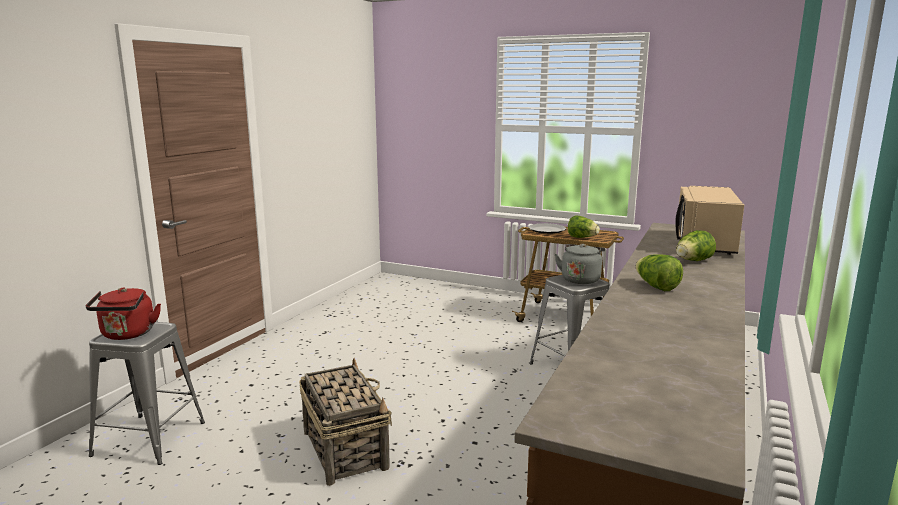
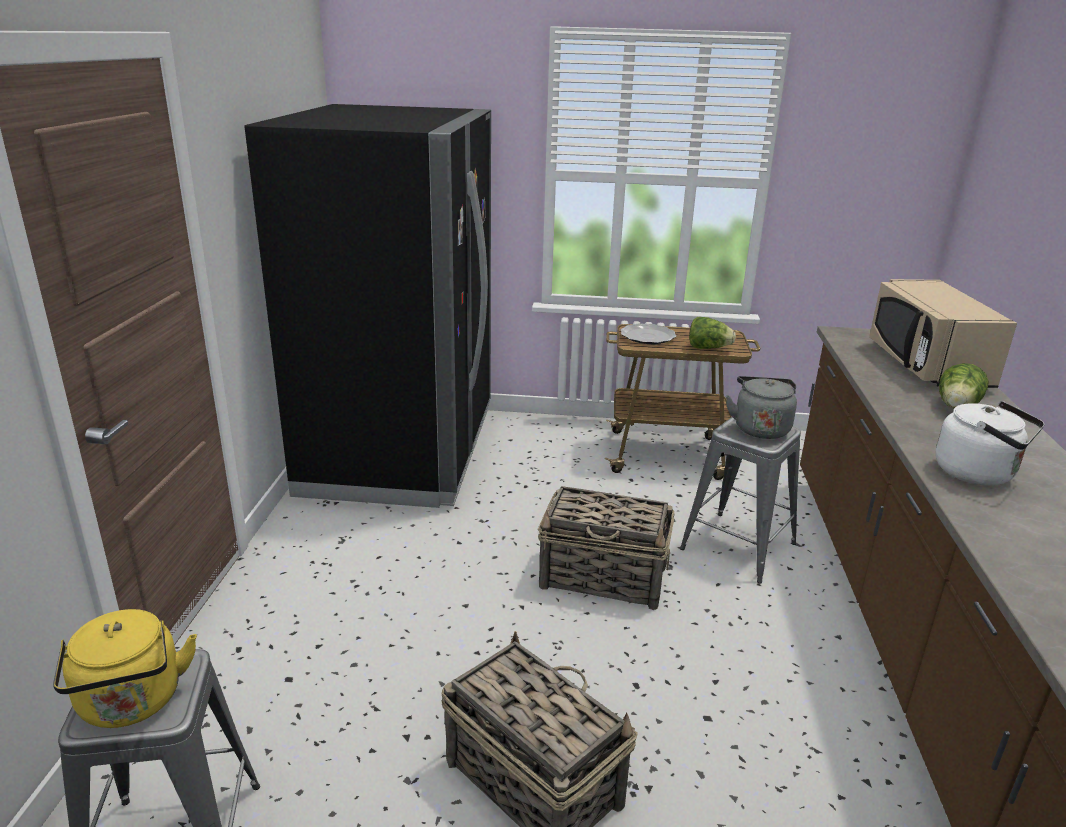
camera: 20 degrees left, 10 degrees up
(127, 335) = (132, 704): red kettle -> yellow kettle
(391, 297) = (401, 451): none -> black fridge
(466, 370) = (604, 578): none -> basket
(656, 287) = (979, 474): lettuce -> white kettle

